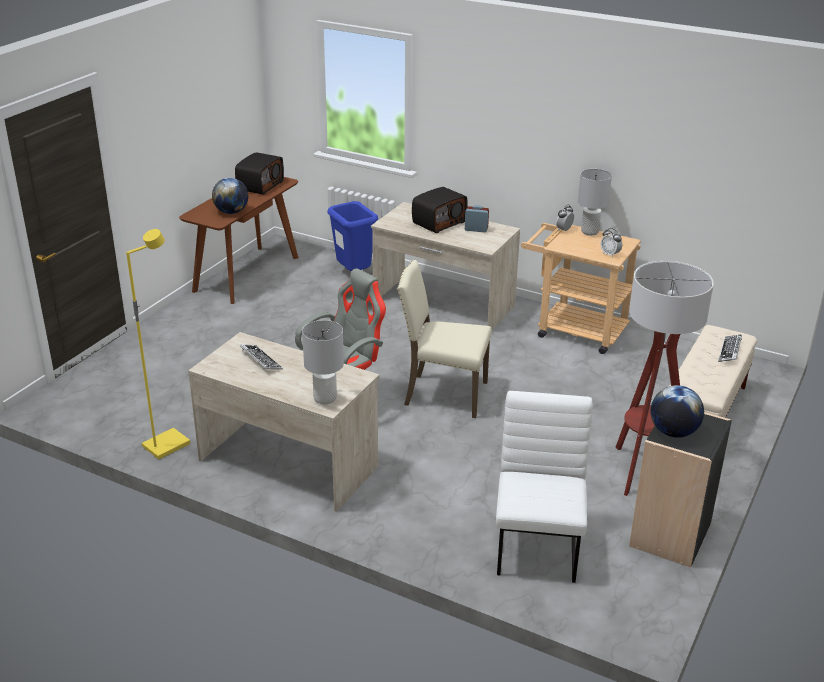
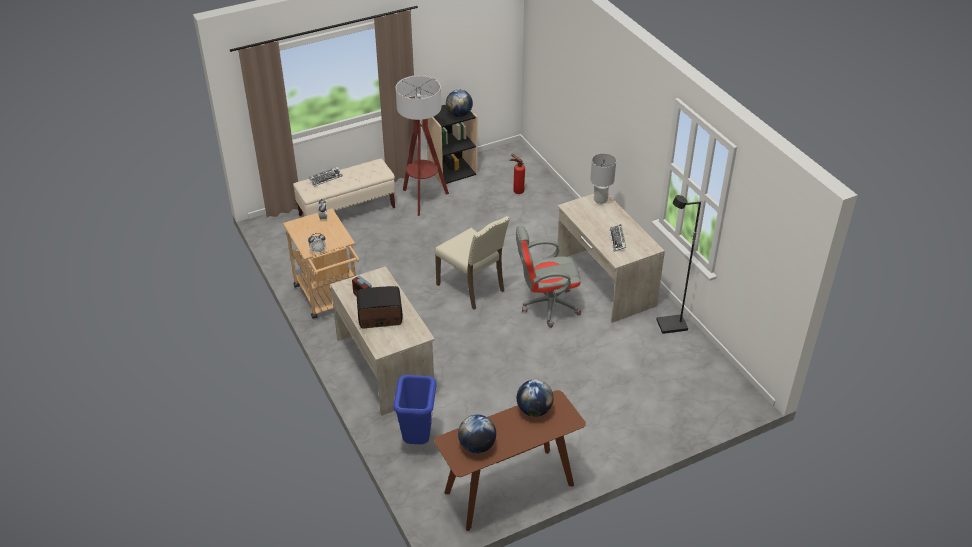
camera: 145 degrees left, 10 degrees up
(166, 445) = (671, 326): yellow floor lamp -> black floor lamp
(259, 185) = (477, 446): radio -> globe
(538, 544) = (517, 191): white chair -> fire extinguisher
(589, 233) = (305, 241): grey table lamp -> none

